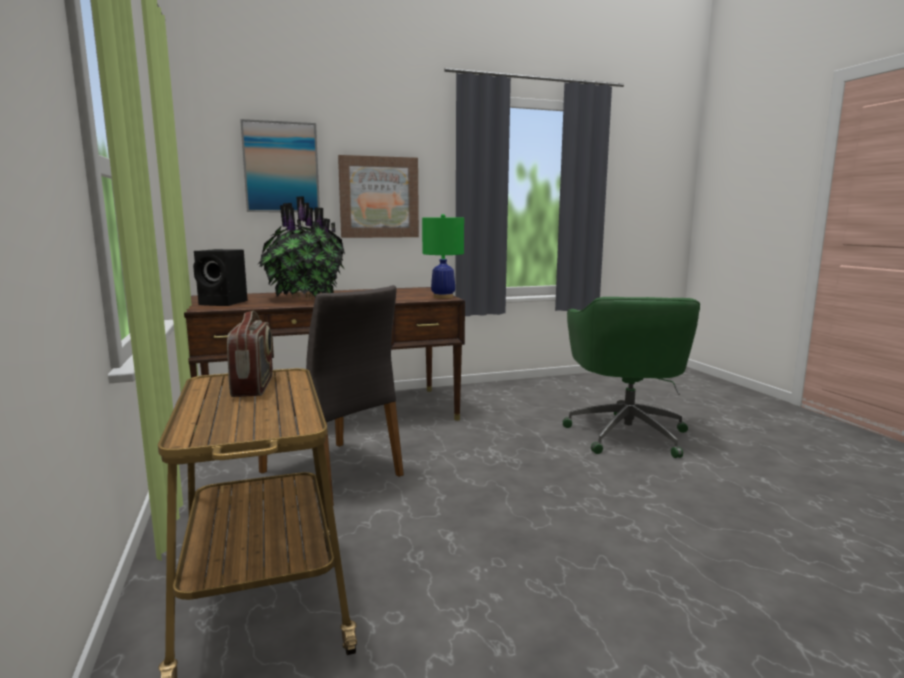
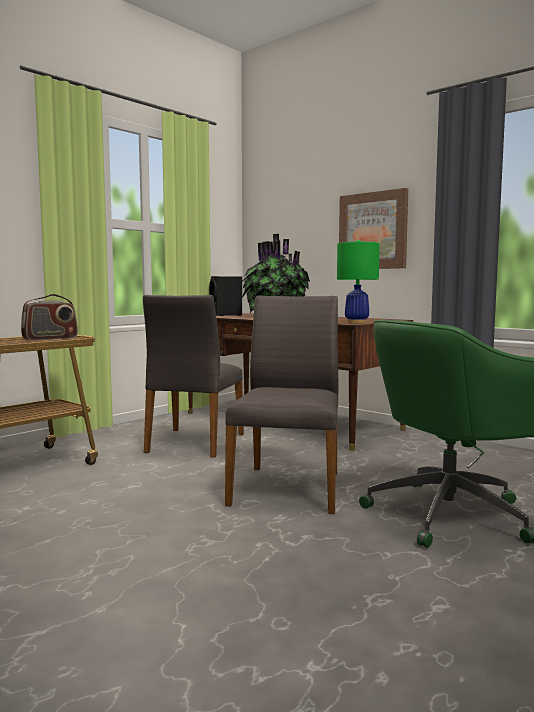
camera: 60 degrees right, 5 degrees down
(281, 167) = (303, 213): picture -> none
(529, 466) = (288, 487): none -> grey chair

